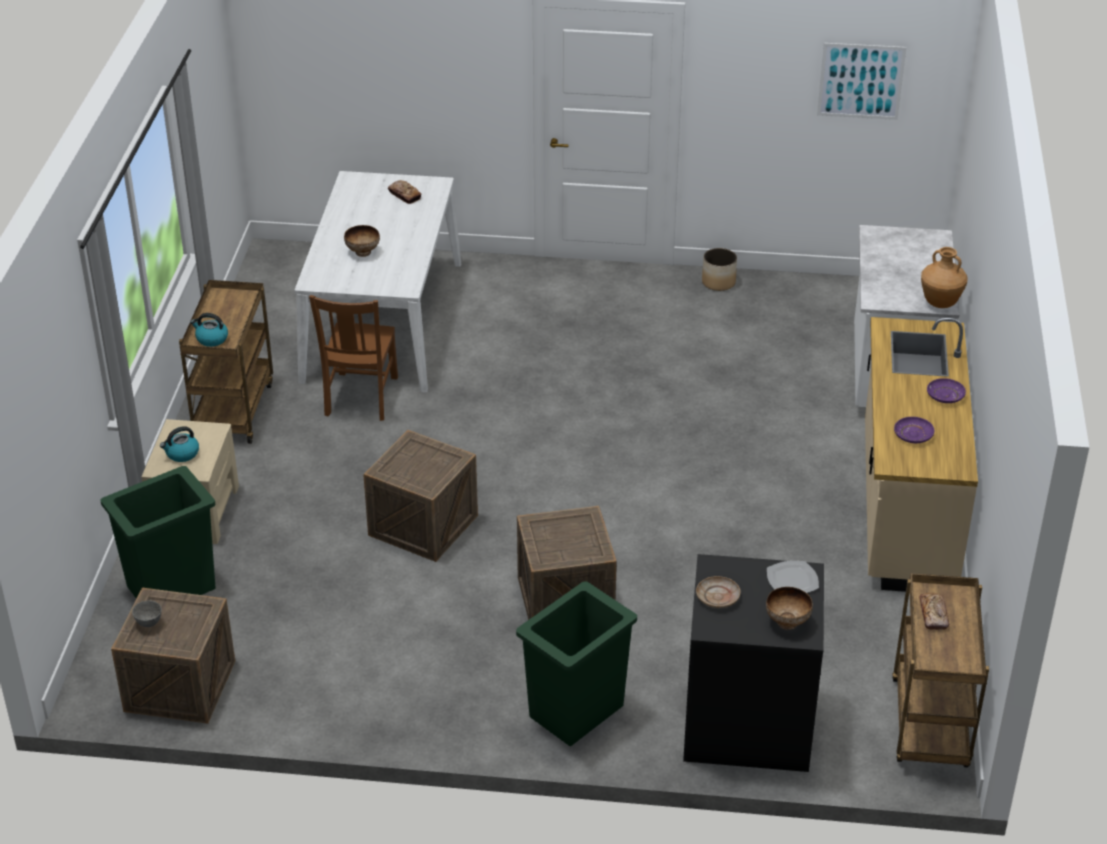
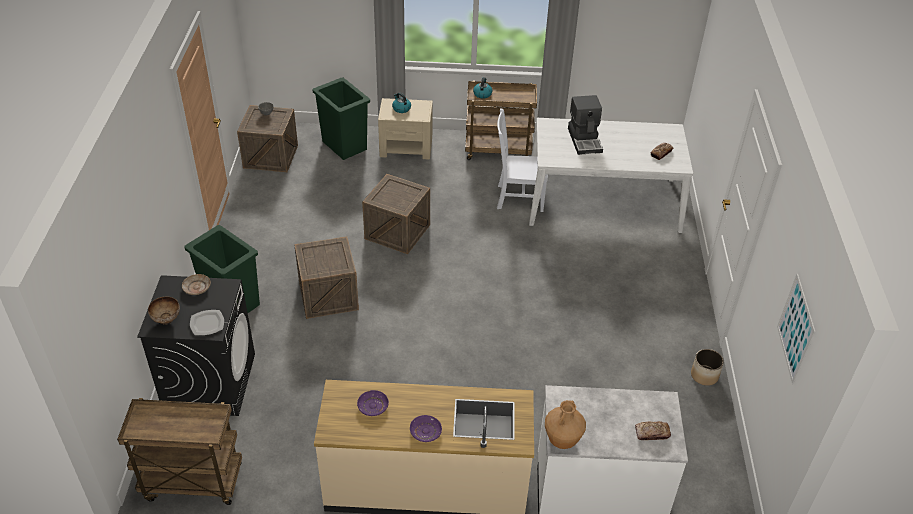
camera: 85 degrees right, 5 degrees up
(360, 398) = (518, 198): brown chair -> white chair
(362, 252) = (585, 140): bowl -> coffee machine
(933, 615) = (192, 419): bread -> bread (652, 433)

